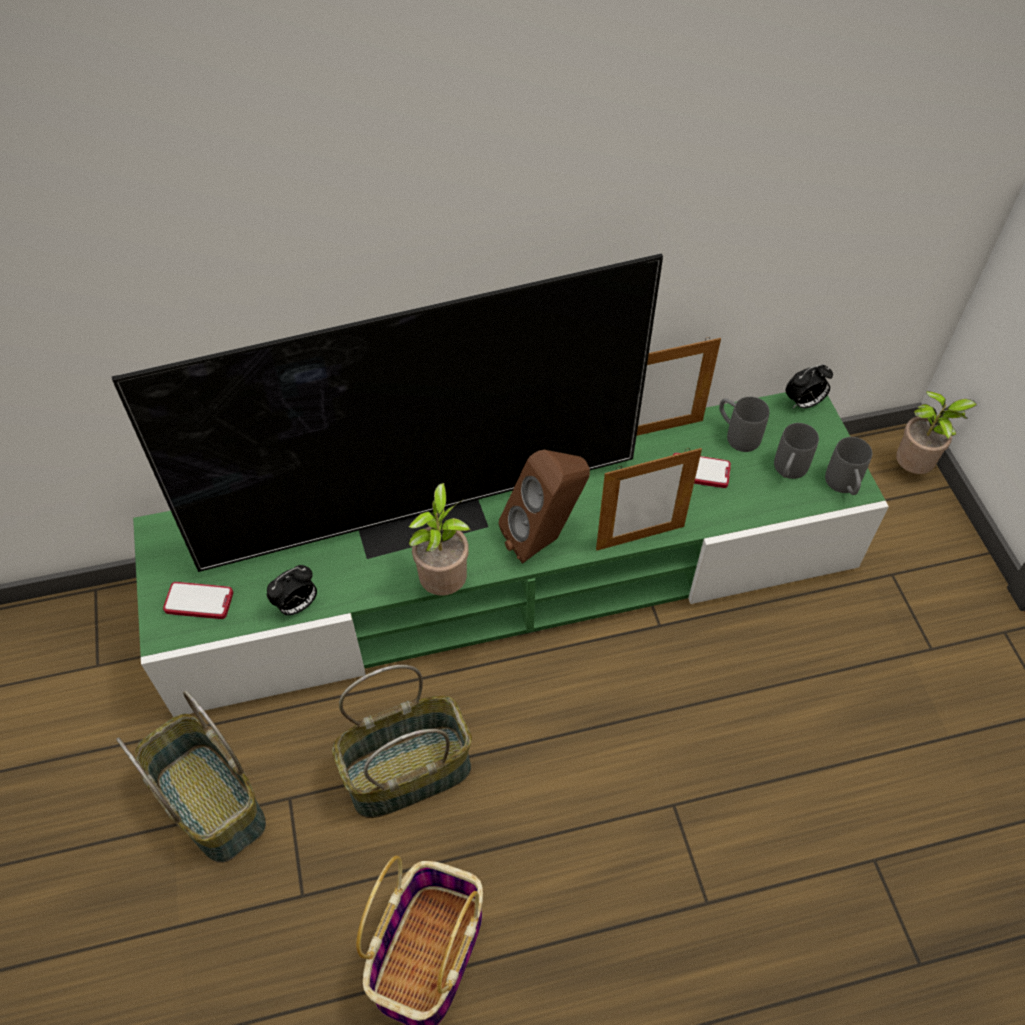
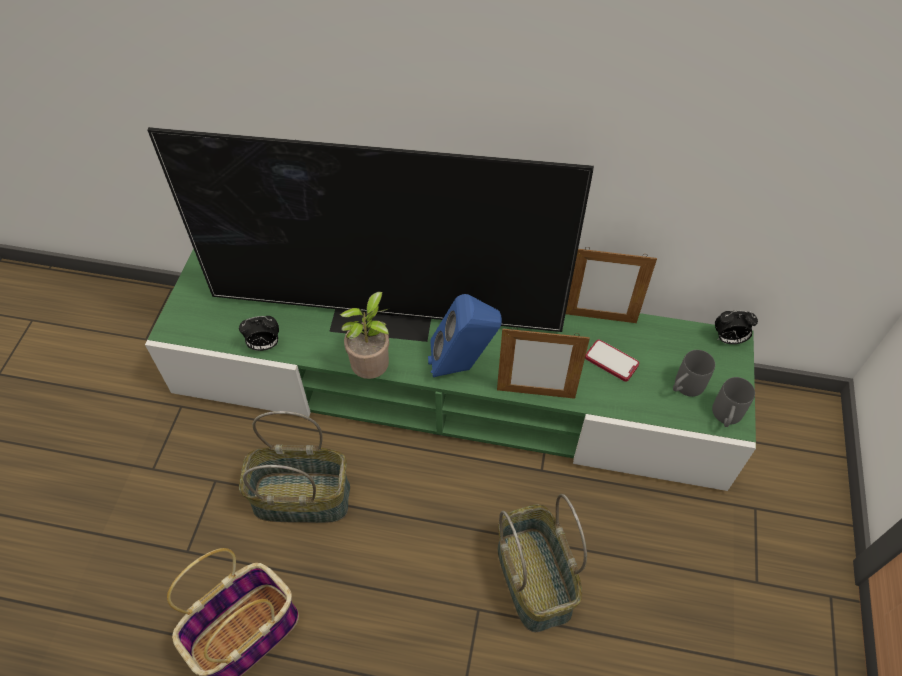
camera: 25 degrees right, 0 degrees up
(199, 601) = (203, 317): phone -> none
(213, 802) = (166, 461): basket -> basket (535, 579)
(544, 538) = (463, 366): brown speaker -> blue speaker
(736, 434) = (658, 344): grey mug -> none
(913, 469) = (821, 431): potted plant -> none

